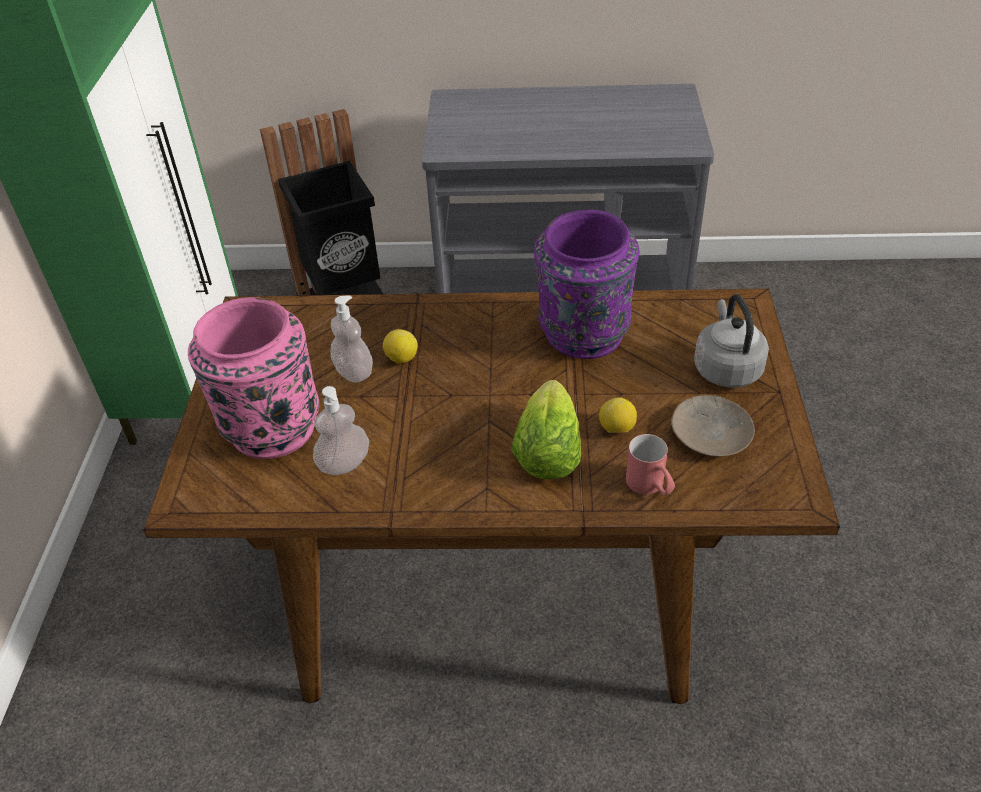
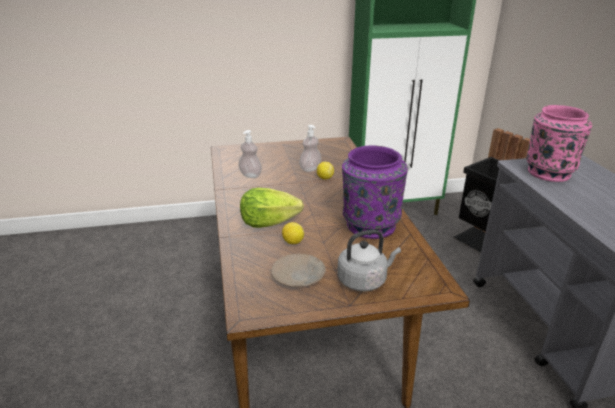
camera: 75 degrees right, 15 degrees down
(270, 427) = (268, 158): pink vase -> pink vase (548, 172)
(650, 487) = (249, 256): red mug -> none

